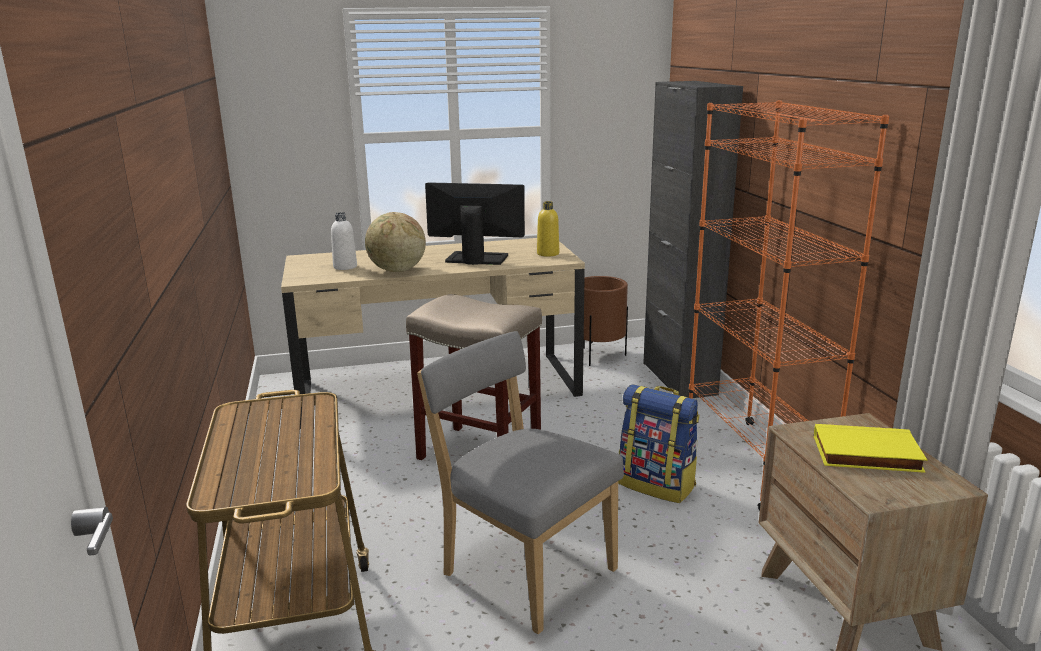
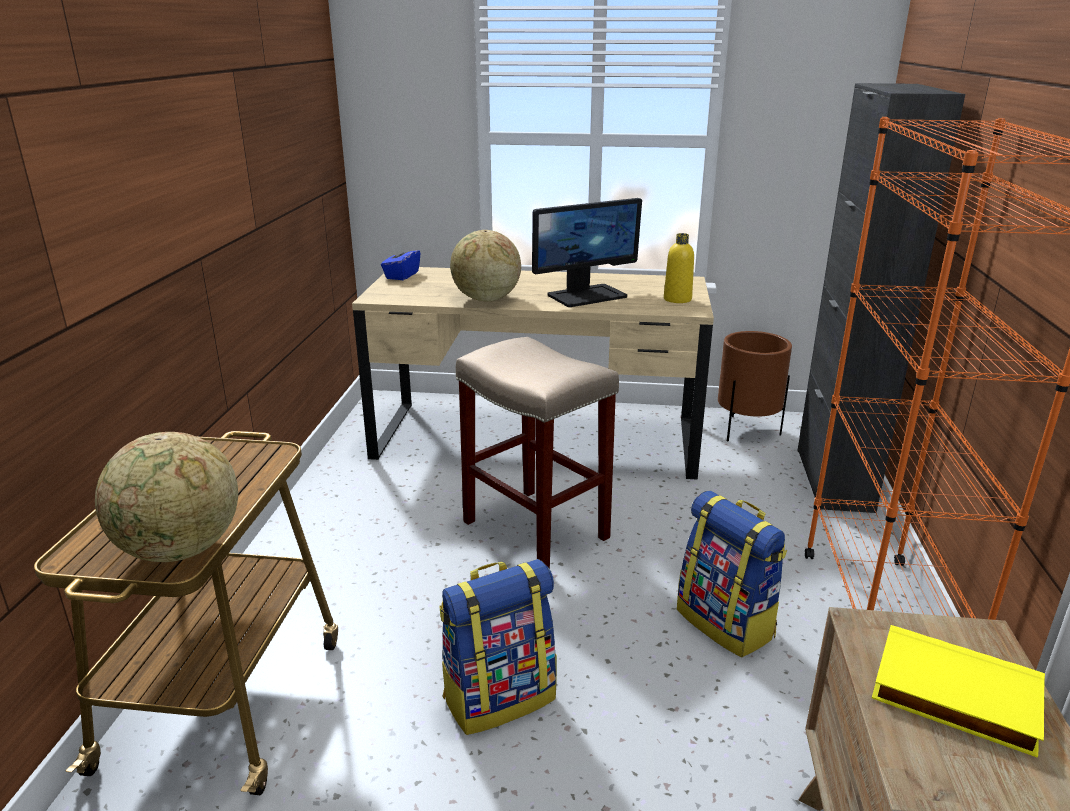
camera: 20 degrees right, 5 degrees up
(304, 261) = (401, 275): none -> blue tissue box
(308, 474) = (181, 550): none -> globe
(345, 267) = (436, 287): white bottle -> none
(476, 259) = (586, 295): monitor -> monitor turned 120 degrees clockwise
(523, 569) = (499, 697): grey chair -> backpack

